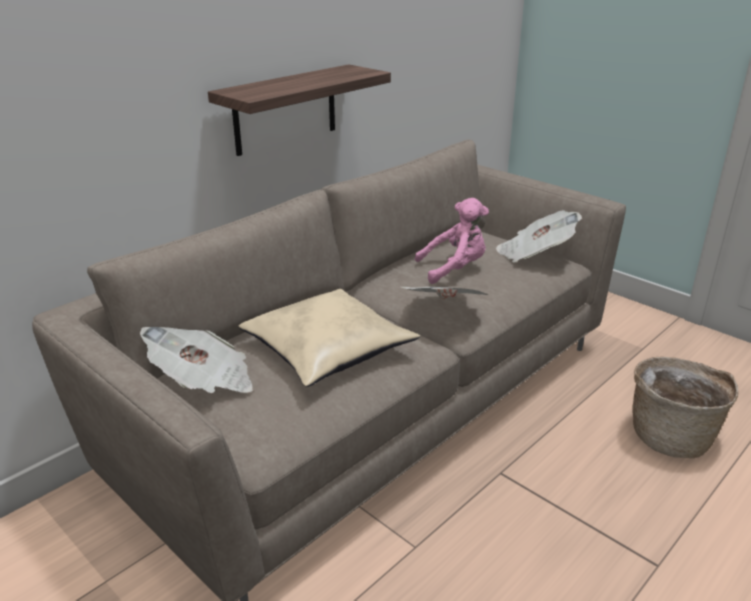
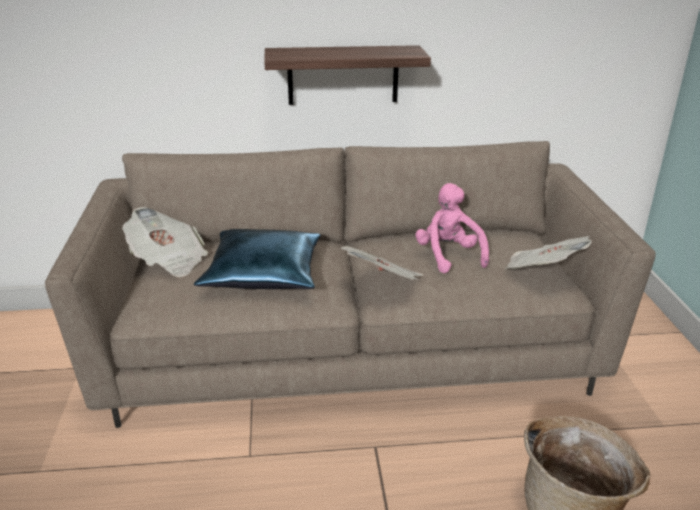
camera: 40 degrees right, 0 degrees up
(328, 349) = (264, 273): beige pillow -> blue pillow
(454, 269) = (448, 256): pink plush toy -> pink plush toy turned 135 degrees counterclockwise

